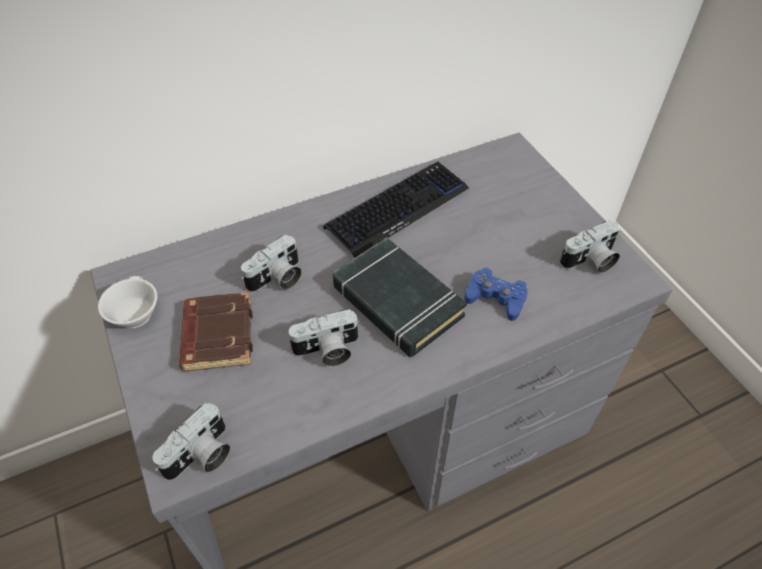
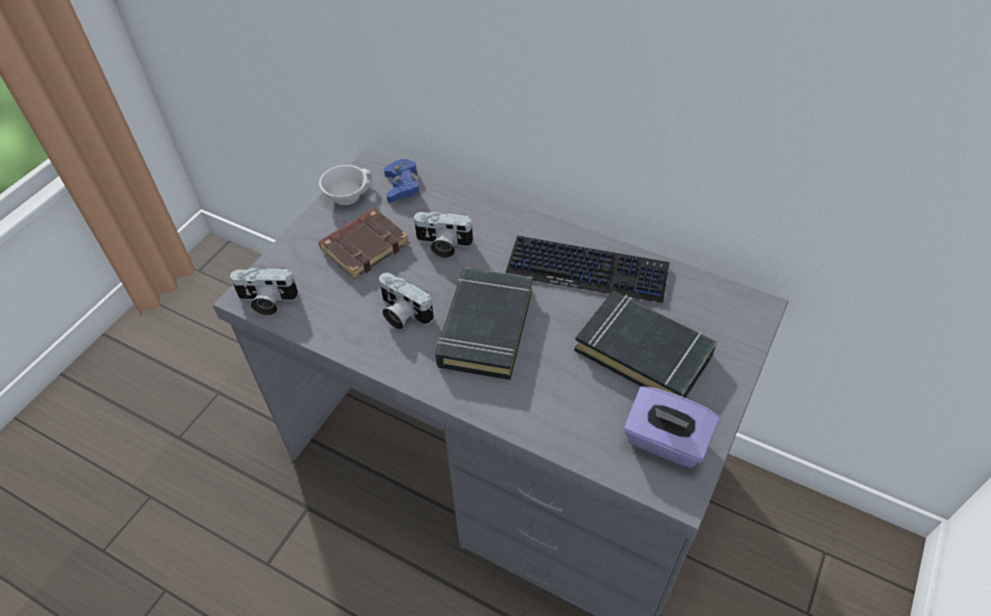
camera: 55 degrees right, 0 degrees up
(495, 298) = (550, 391): blue game controller -> blue game controller (402, 186)
(503, 225) = (644, 352): none -> black book
(590, 261) = (665, 442): camera -> purple tissue box

